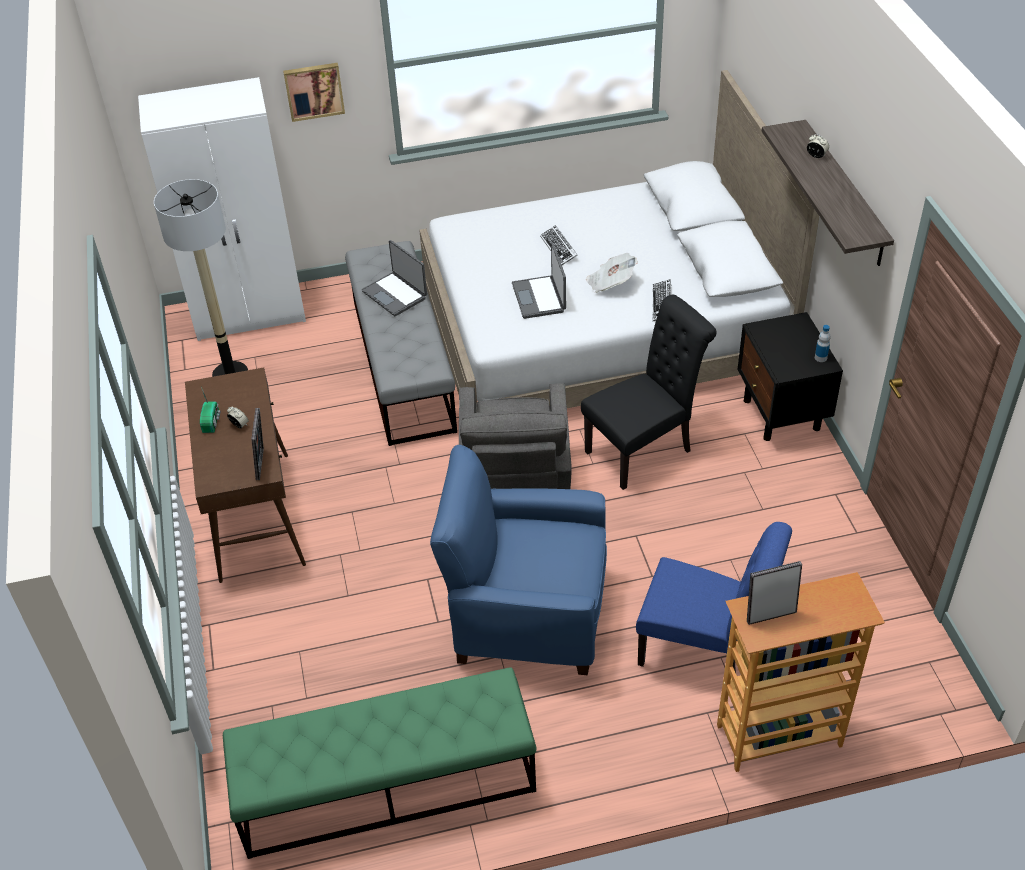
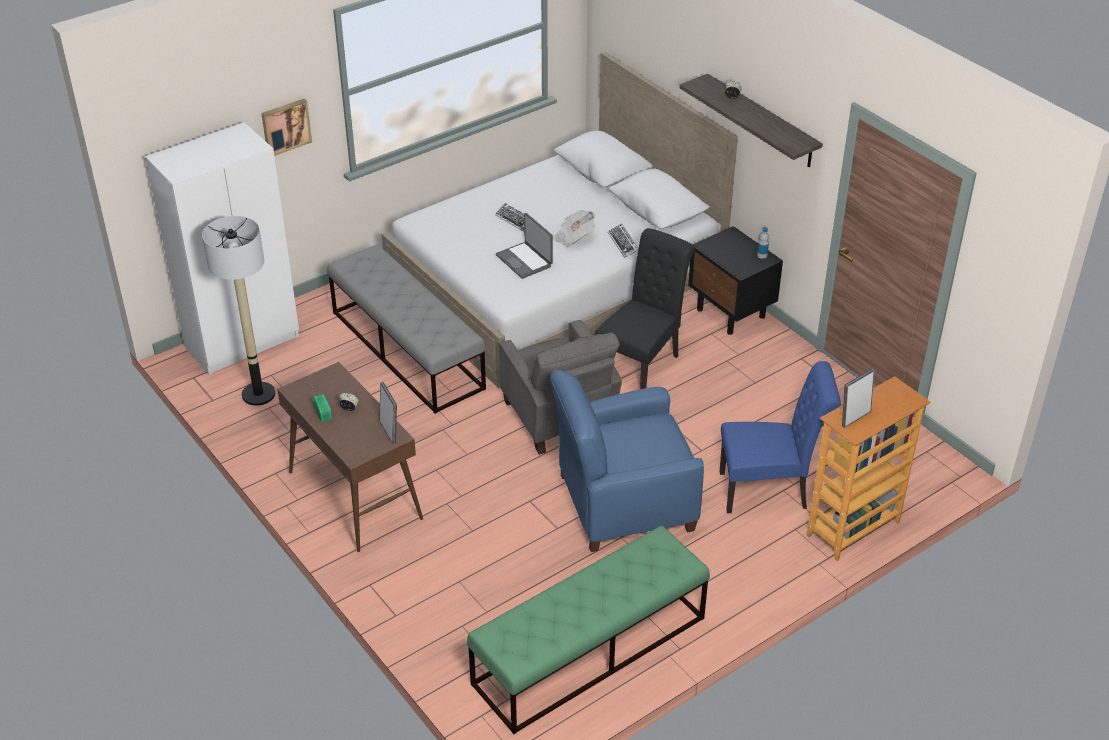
camera: 25 degrees left, 5 degrees down
(395, 294) = (394, 287): laptop -> none

